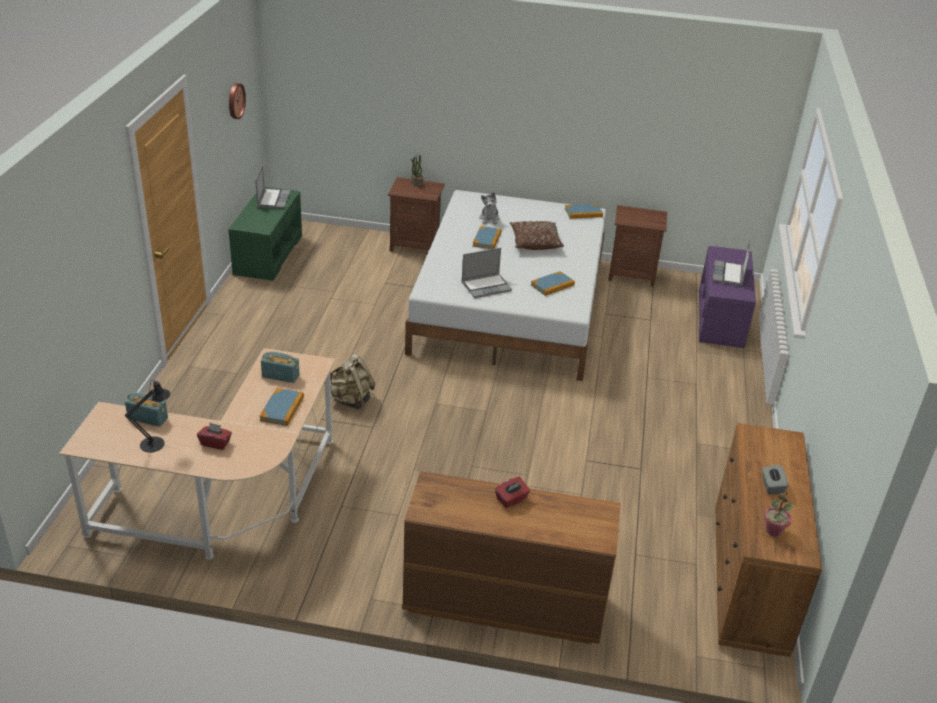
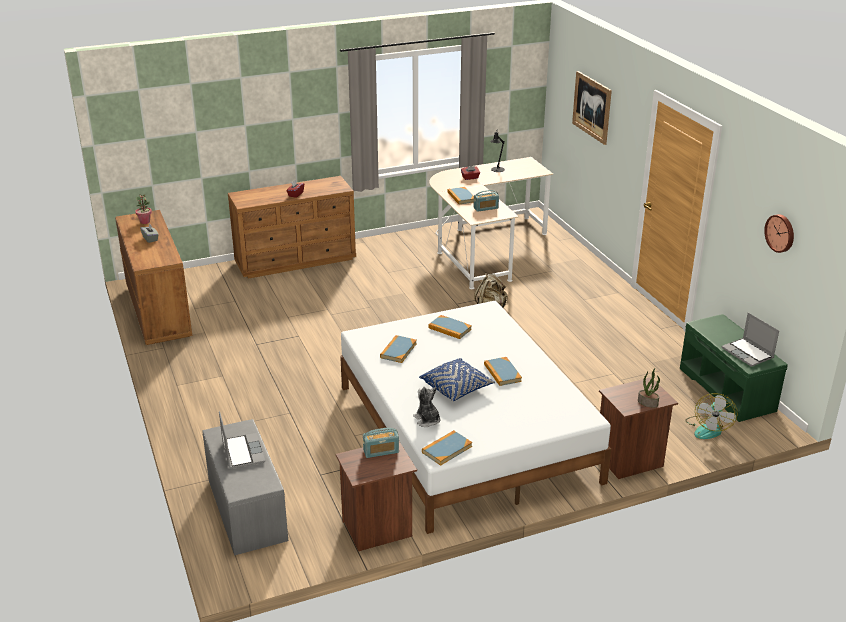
camera: 150 degrees right, 5 degrees down
(66, 266) = (592, 107): none -> picture
(148, 418) = (518, 175): radio -> radio (381, 451)
(329, 240) = (708, 428): none -> fan
(486, 286) = (450, 329): laptop -> book
(489, 219) = (528, 398): plush toy -> plush toy (427, 420)
(535, 242) = (456, 388): brown pillow -> blue pillow
(721, 319) = (245, 509): purple bench -> grey bench

